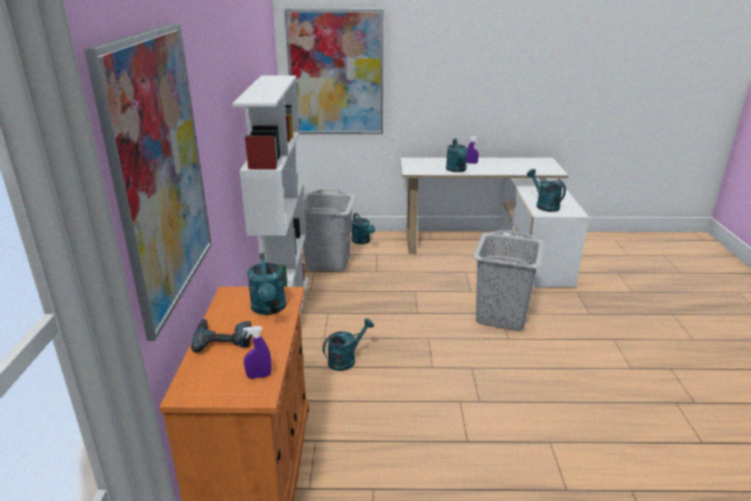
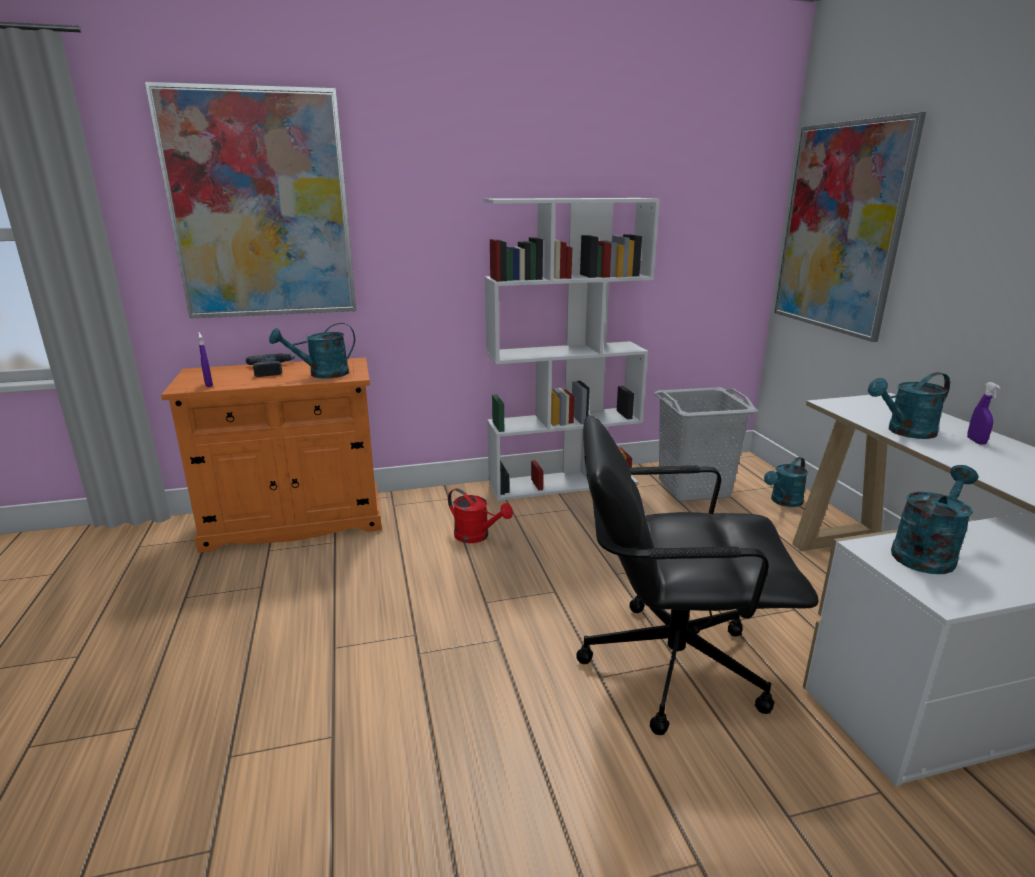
camera: 75 degrees right, 5 degrees down
(346, 359) = (477, 536): turquoise watering can -> red watering can
(501, 316) = (670, 664): grey laundry basket -> black office chair

